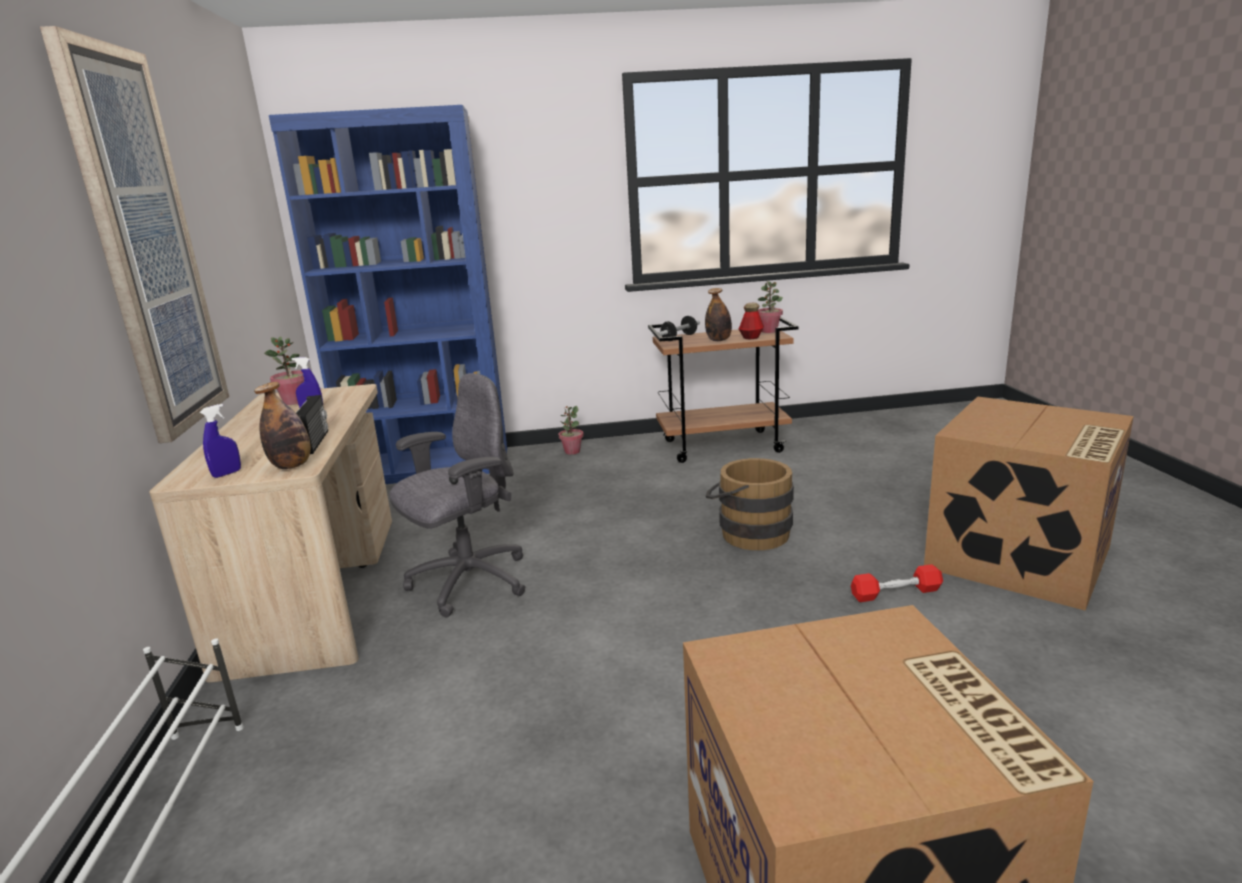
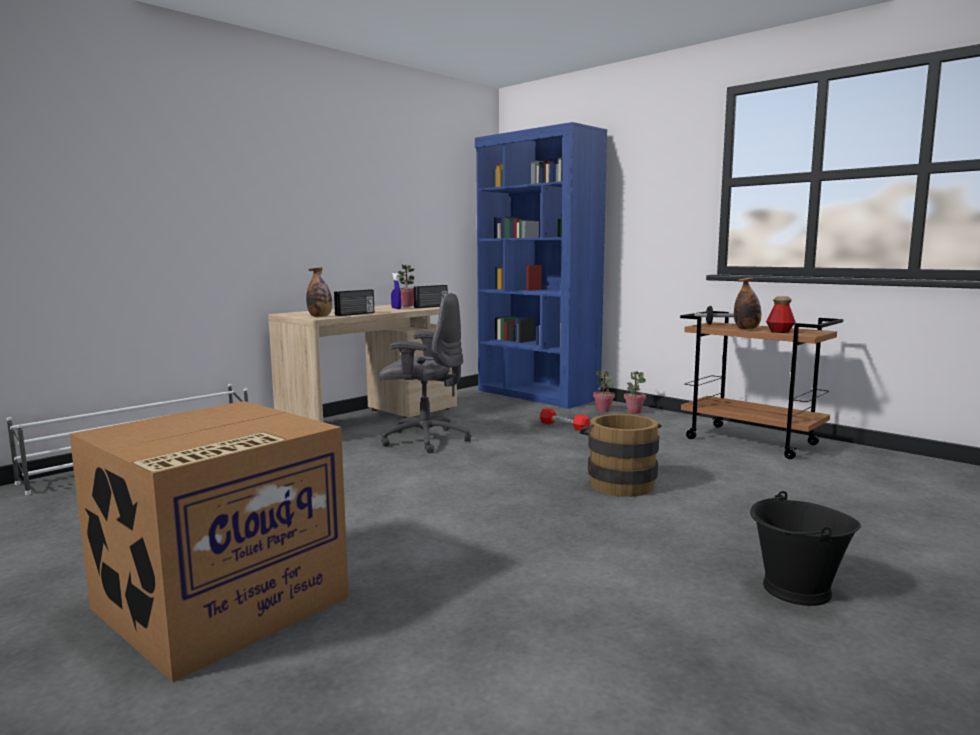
camera: 50 degrees right, 10 degrees down
(145, 245) = (325, 197): picture -> none
(227, 474) = (299, 314): blue spray bottle -> none
(342, 394) = (431, 306): none -> radio
(769, 331) = (815, 332): potted plant -> potted plant (603, 410)
(895, 593) = (619, 548): red dumbbell -> red dumbbell (564, 426)
(1019, 558) = (796, 590): cardboard box -> black bucket

